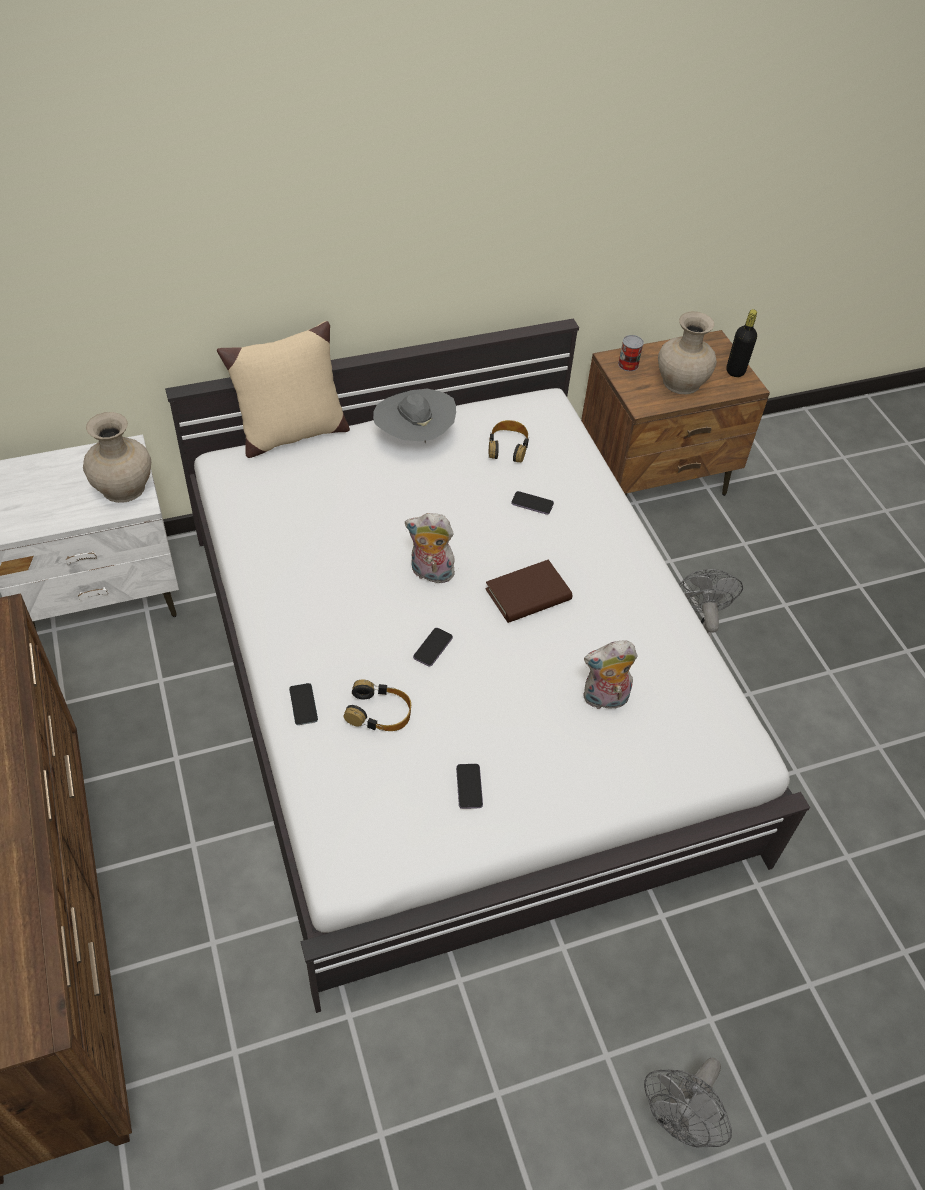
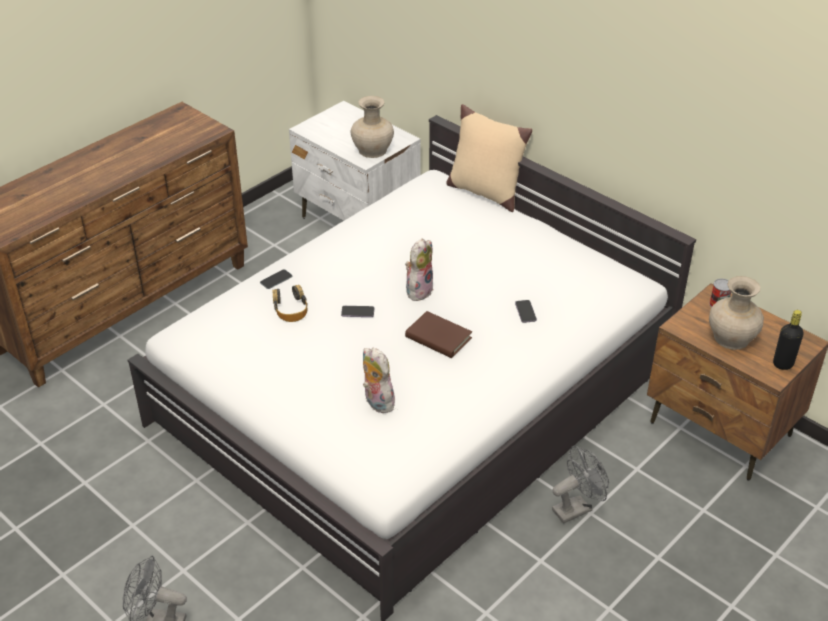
camera: 65 degrees right, 10 degrees down
(414, 438) = (534, 240): grey hat -> none
(430, 574) = (418, 290): plush toy -> plush toy turned 45 degrees clockwise
(469, 787) = (263, 364): phone -> none
(508, 447) = (570, 282): headphones -> none

